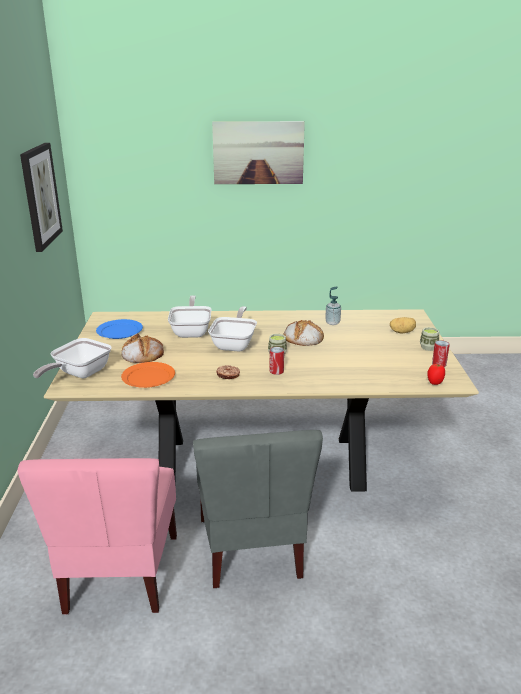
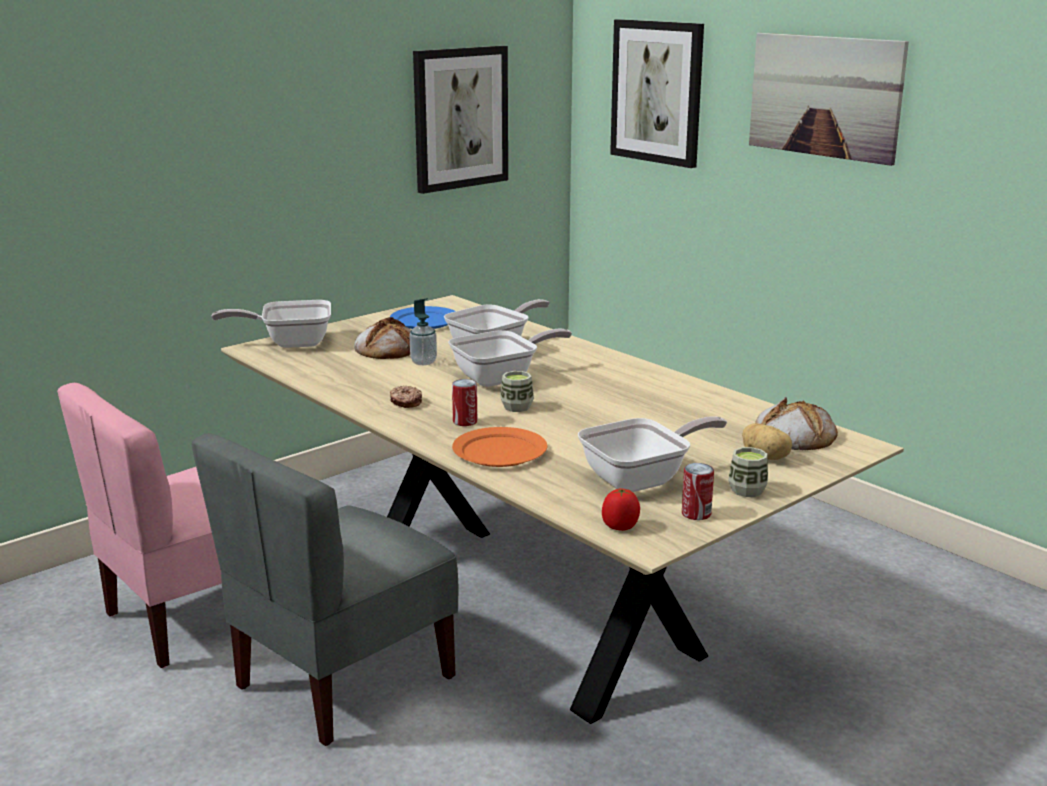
camera: 50 degrees right, 5 degrees down
(140, 161) = (657, 92): none -> picture
(149, 377) = (334, 370): orange plate -> orange plate (500, 452)
(303, 338) = (600, 405): bread -> bread (794, 435)
(332, 323) = (693, 406): soap dispenser -> soap dispenser (423, 362)
(394, 361) = (643, 479): none -> frying pan

